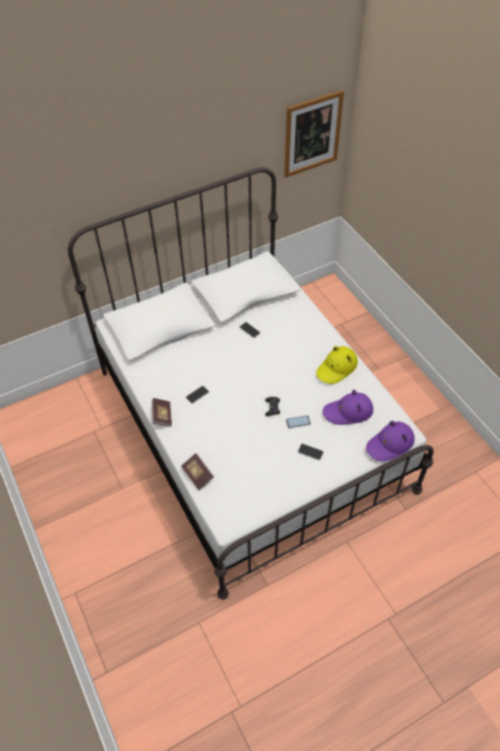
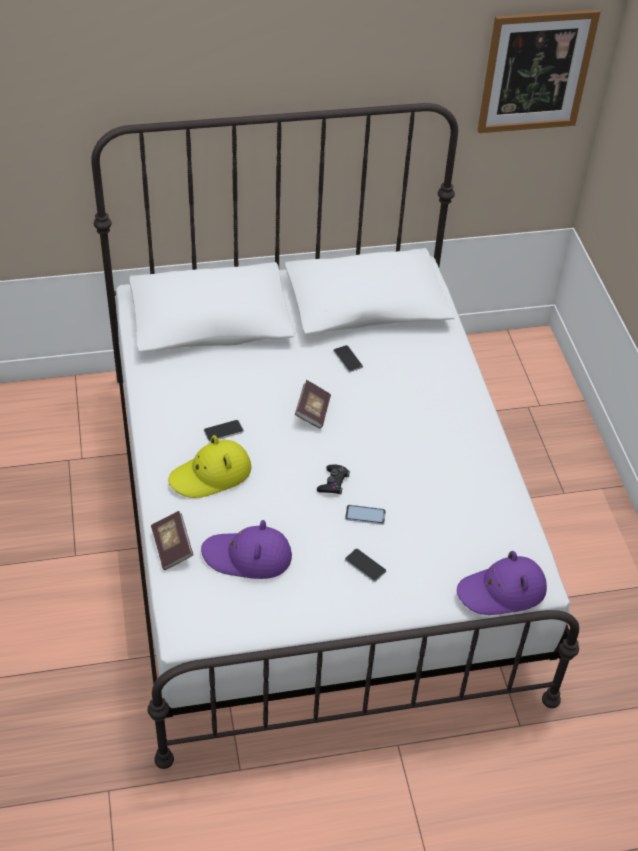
camera: 15 degrees right, 5 degrees down
(162, 416) = (156, 447): book -> book (313, 411)
(336, 368) = (464, 452): yellow hat -> yellow hat (211, 475)
(348, 411) = (454, 523): purple hat -> purple hat (247, 556)

